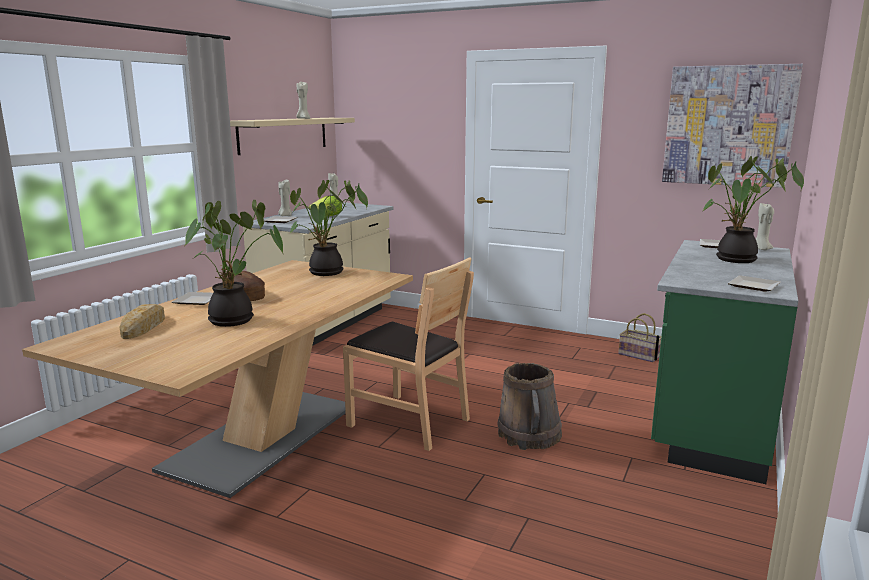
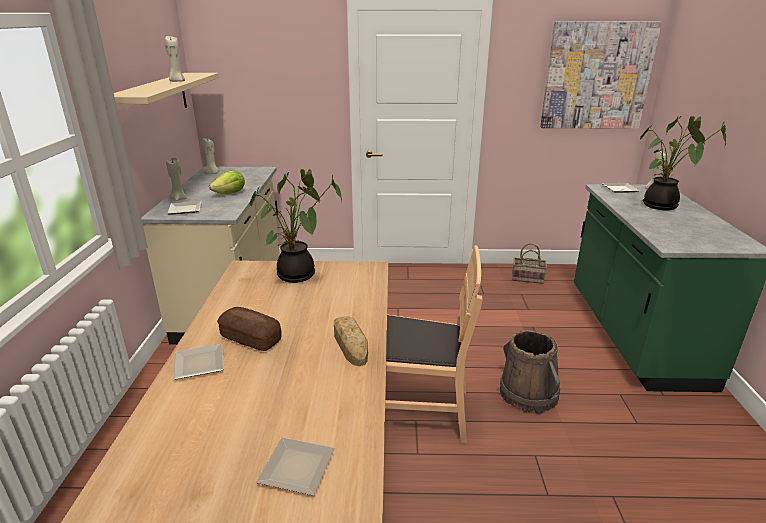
camera: 25 degrees left, 10 degrees up
(144, 326) = (184, 440): bread -> bread (350, 344)
(235, 320) = (291, 391): potted plant -> none
(751, 286) = (723, 241): plate -> plate (294, 470)

